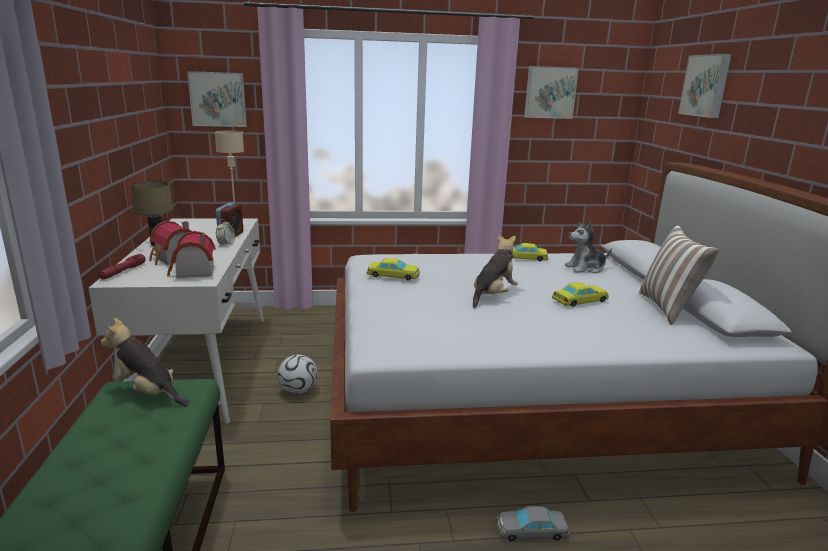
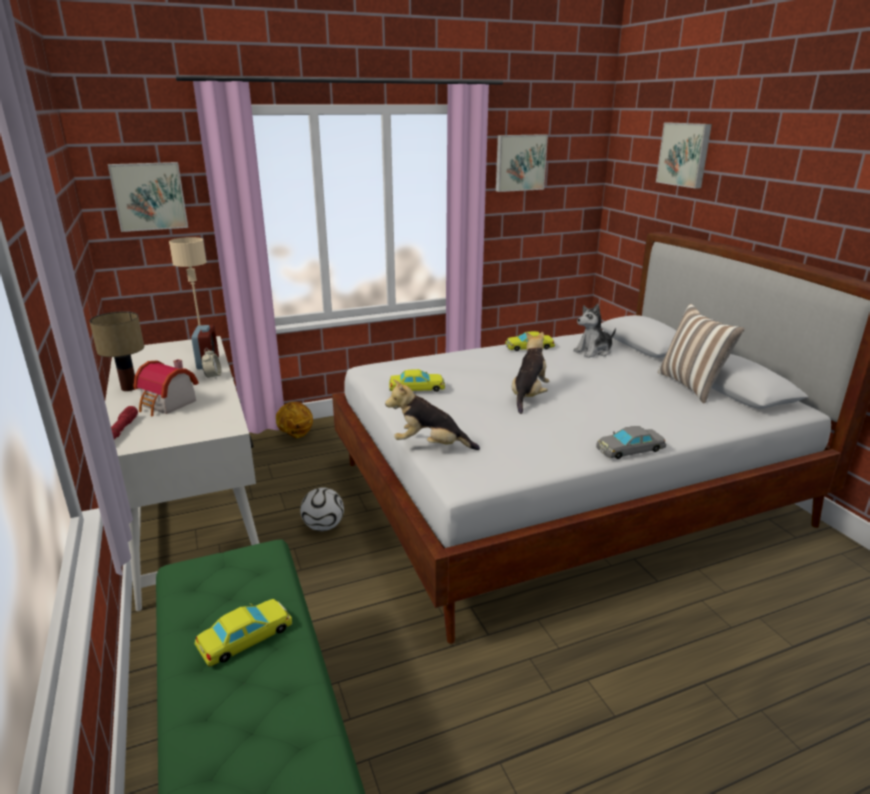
camera: 15 degrees left, 5 degrees up
(148, 392) = (222, 569): plush toy -> plush toy (430, 446)
(192, 272) = (205, 419): toy house -> none
(317, 315) = (296, 435): none -> basketball
(531, 530) = (621, 621): grey toy car -> grey toy car (629, 449)
(580, 300) = (612, 389): yellow toy car -> yellow toy car (246, 636)

